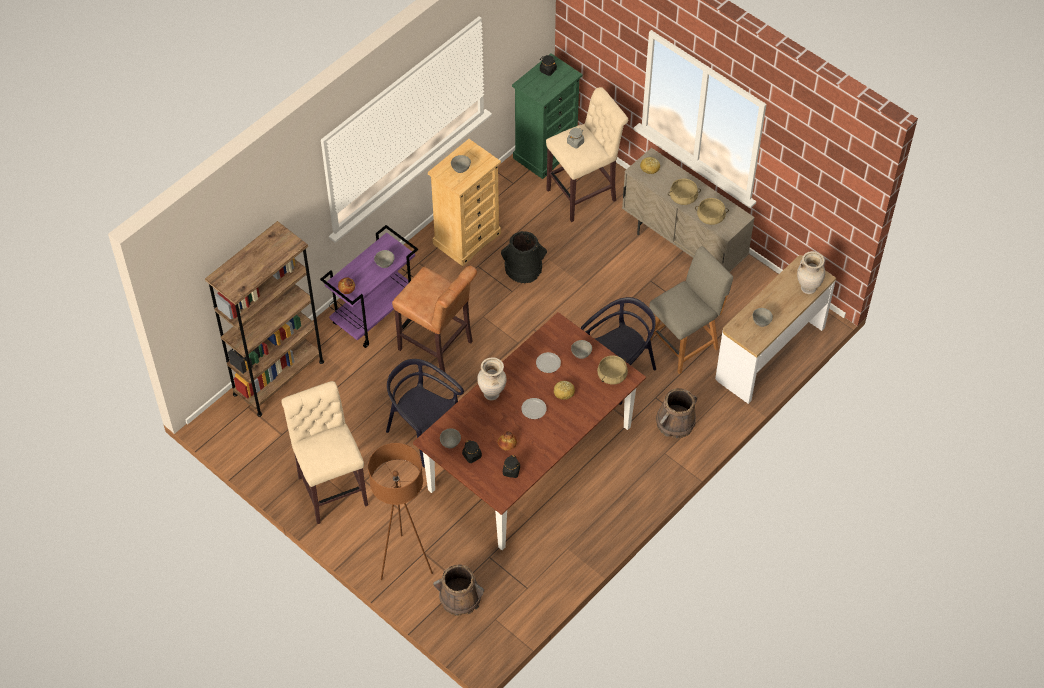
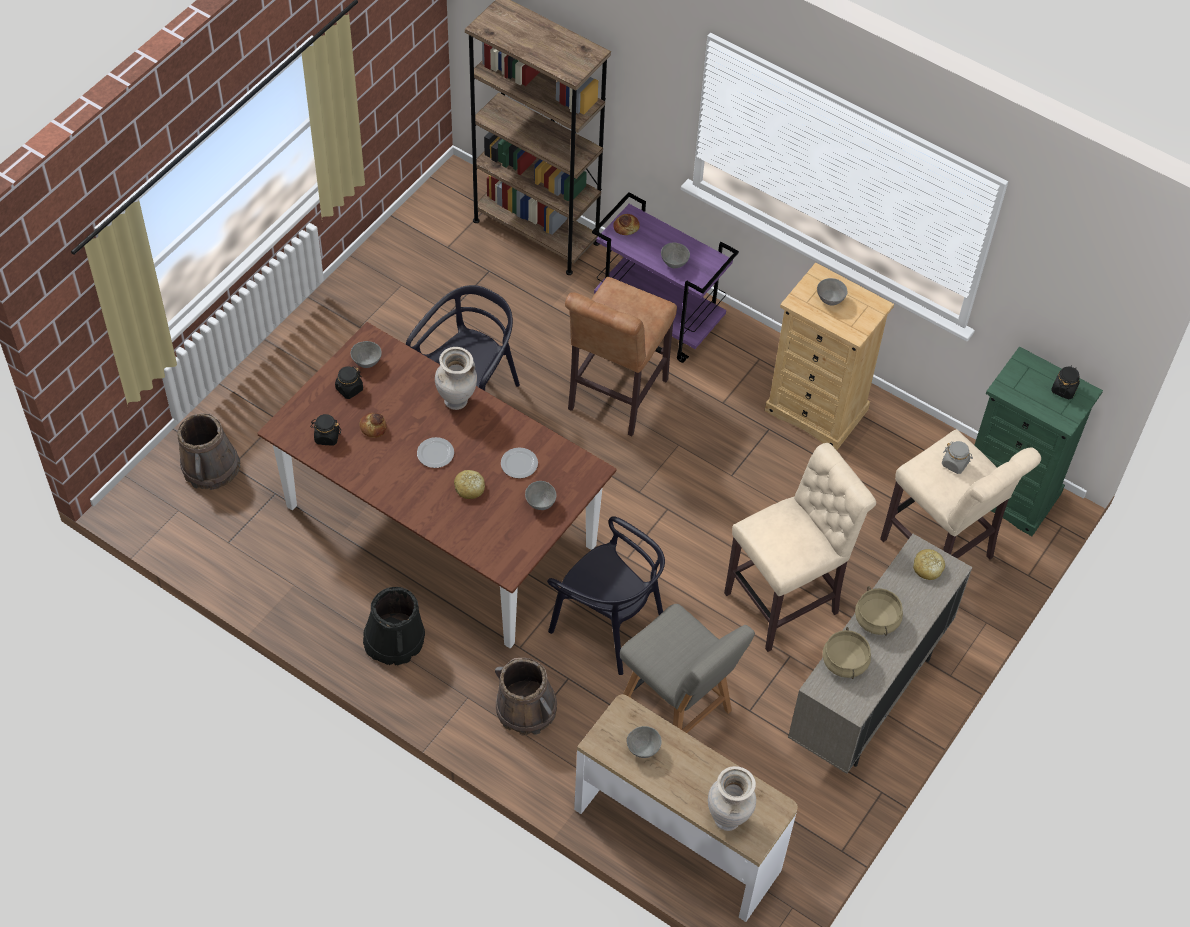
camera: 80 degrees right, 0 degrees up
(331, 487) = (371, 309): beige stool -> beige stool (787, 601)
(405, 561) = (263, 400): brown floor lamp -> none
(523, 268) = (777, 486): black bucket -> black bucket (394, 640)
(612, 375) = (507, 546): beige cooking pot -> none

